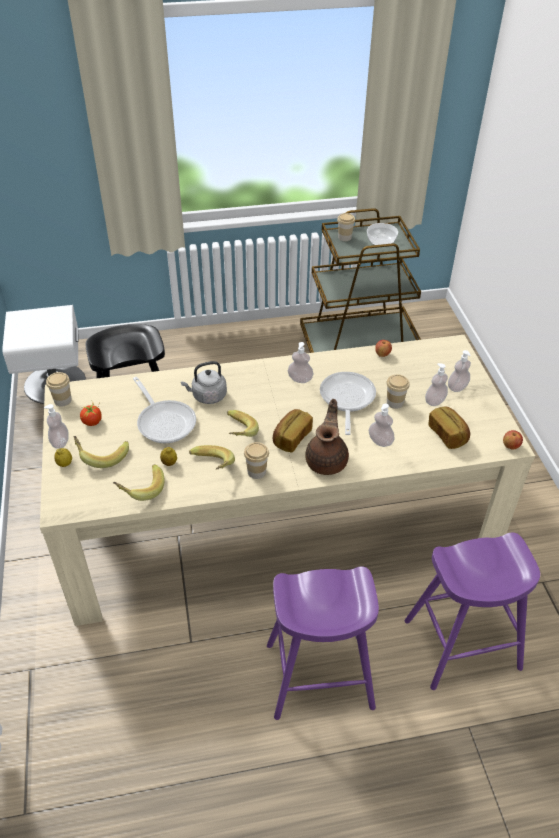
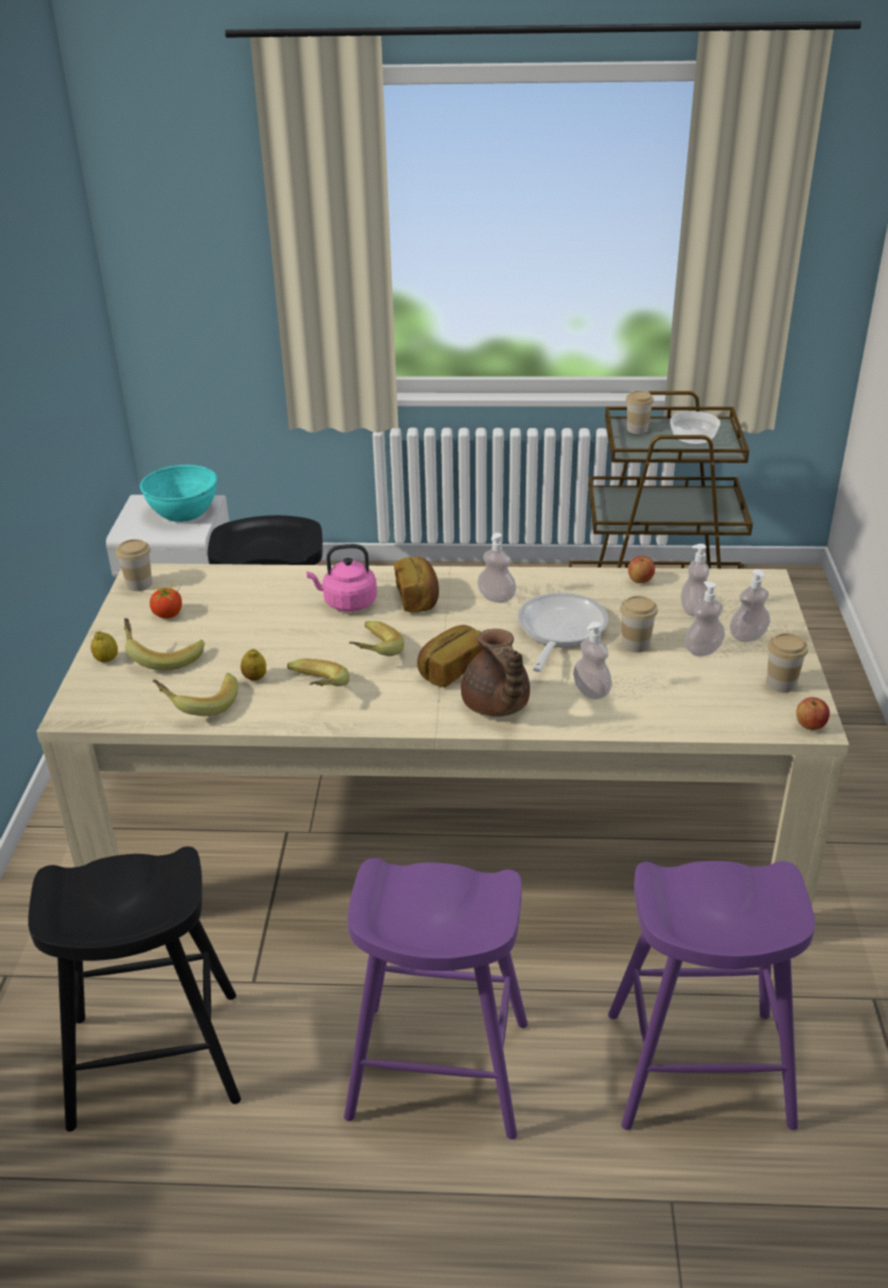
camera: 15 degrees right, 10 degrees down
(49, 322) = (183, 512): none -> turquoise bowl
(60, 442) = (112, 633): soap dispenser -> soap dispenser (693, 610)
(148, 705) = (156, 1059): none -> black stool
(165, 421) = (271, 626): frying pan -> none
(207, 396) = (347, 603): grey kettle -> pink kettle
(256, 472) = (380, 706): cup -> cup (781, 684)
(327, 460) = (496, 706): brown teapot -> brown teapot turned 135 degrees clockwise
(448, 435) = (707, 697): bread -> bread (418, 598)

